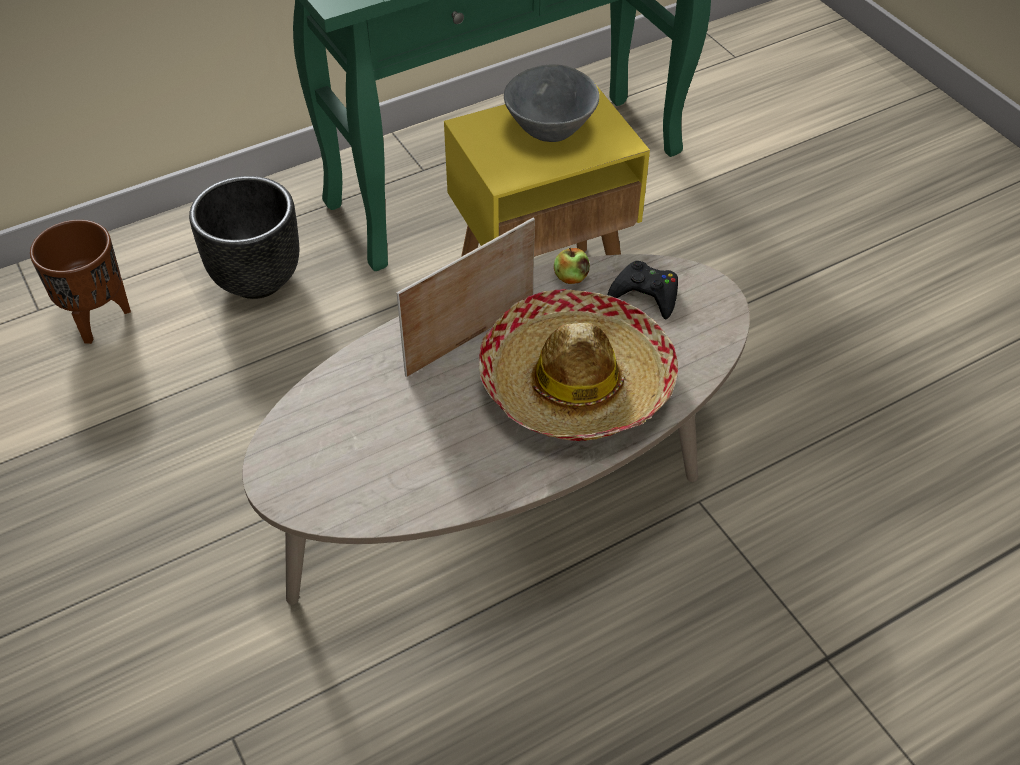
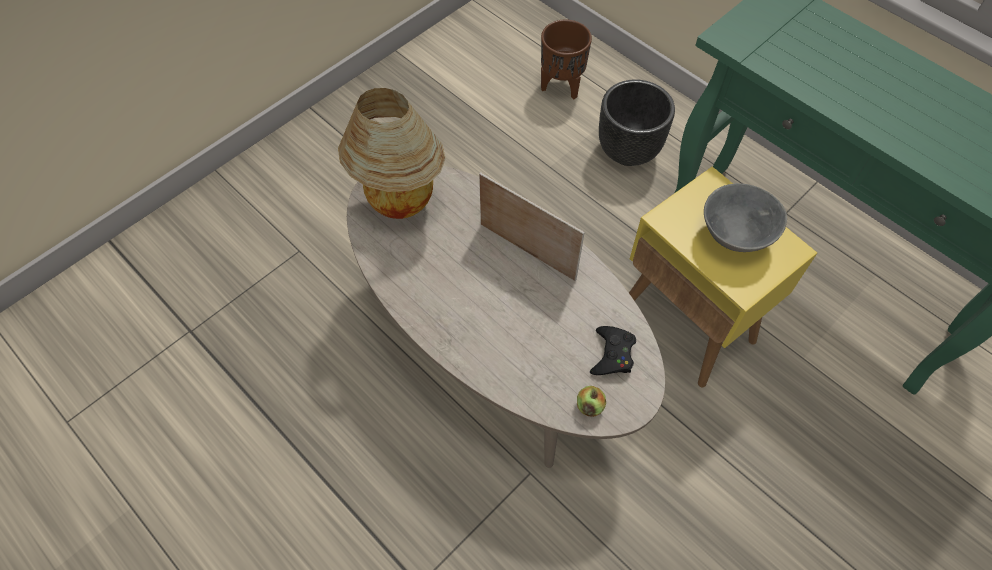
camera: 75 degrees right, 10 degrees up
(327, 463) = (399, 203): none -> table lamp
(571, 277) = (611, 300): apple -> apple (589, 406)
(576, 382) = (507, 325): hat -> none

